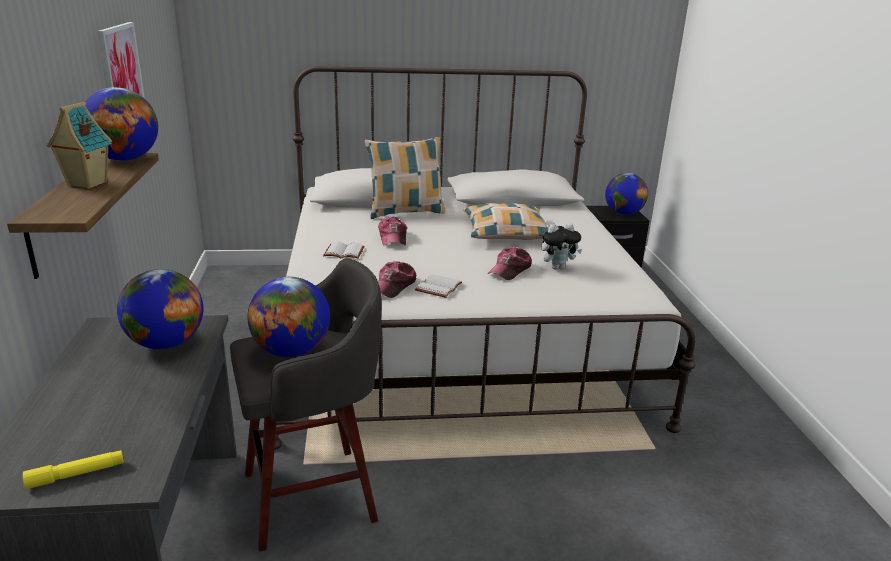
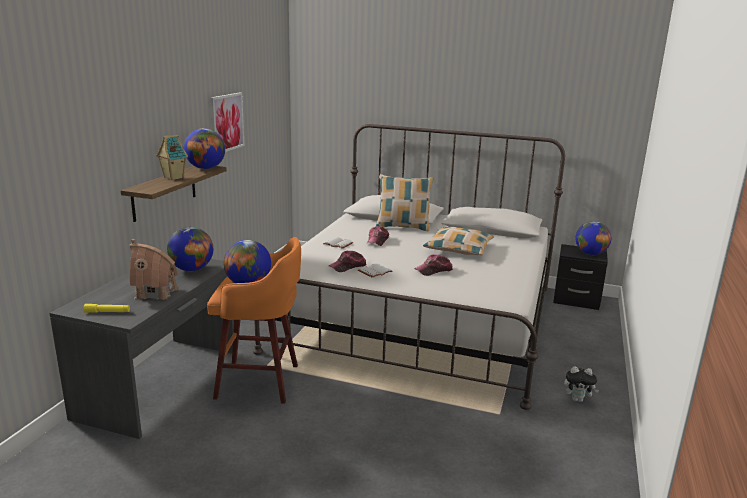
camera: 25 degrees right, 5 degrees down
(140, 407) = (155, 293): none -> toy house
(314, 495) = (261, 382): grey stool -> orange stool
(558, 267) = (469, 274): plush toy -> plush toy (578, 399)

